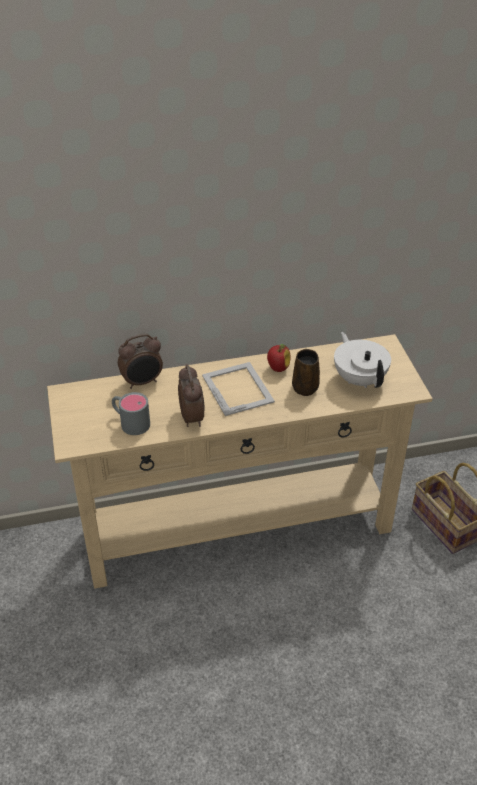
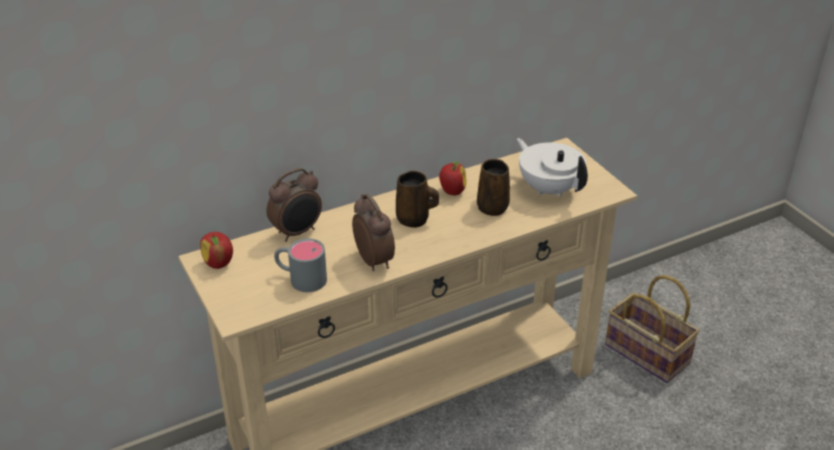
camera: 15 degrees left, 5 degrees down
(74, 398) = (219, 263): none -> apple
(238, 388) = (414, 220): picture frame -> brown mug

